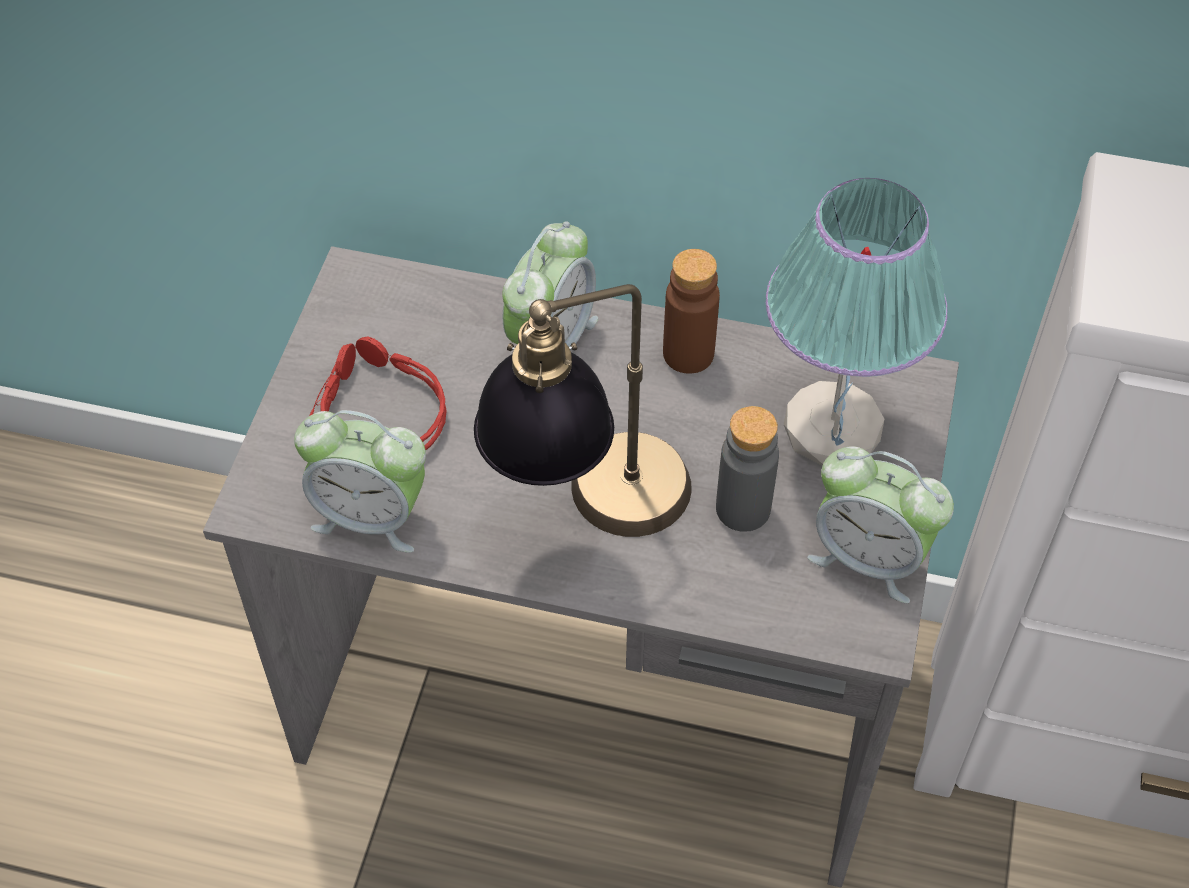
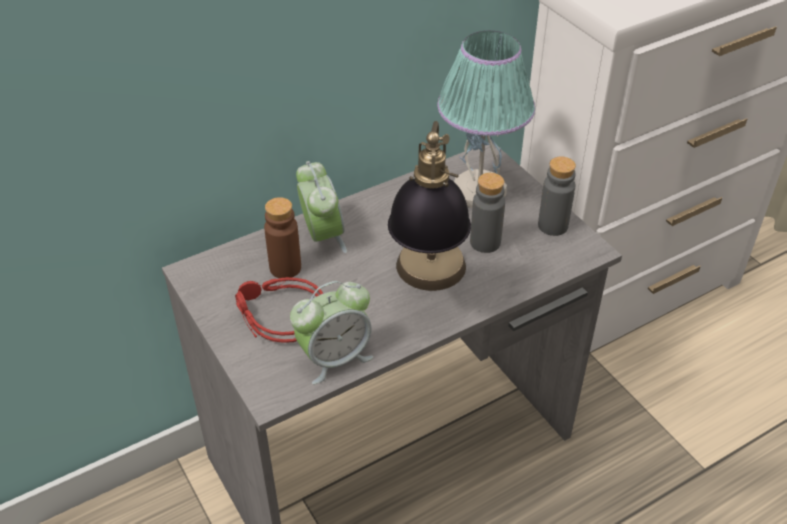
camera: 45 degrees left, 10 degrees down
(688, 354) = (387, 203): brown bottle -> brown bottle (285, 268)
(869, 558) = (553, 226): alarm clock -> grey bottle

